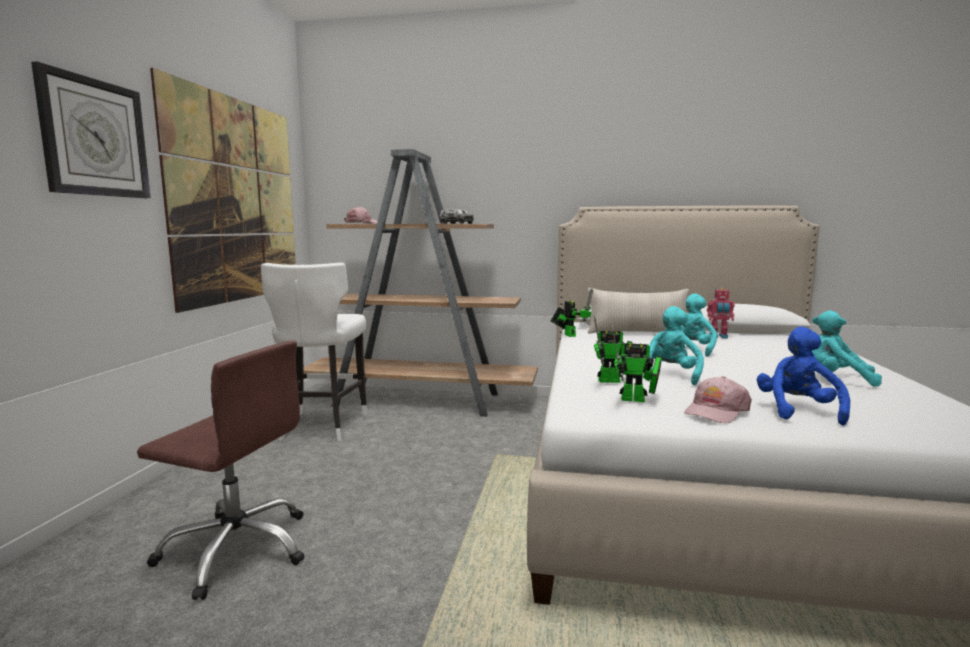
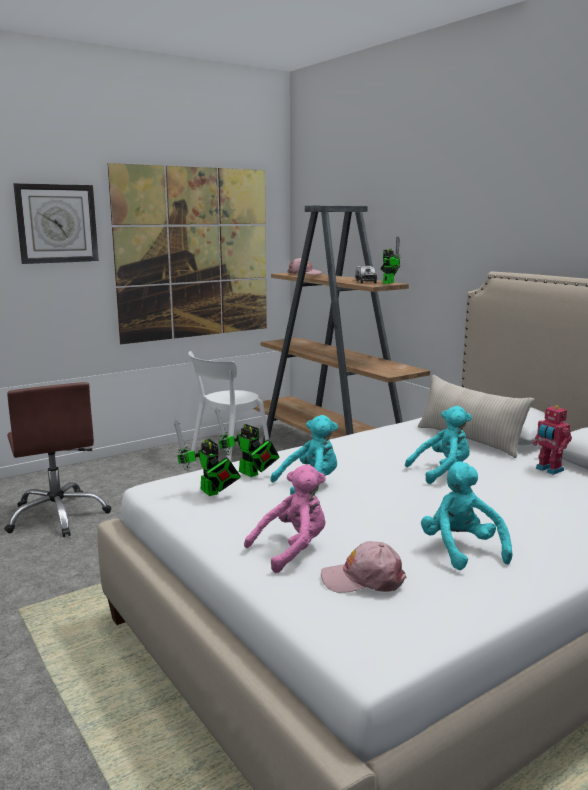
camera: 45 degrees right, 5 degrees up
(321, 426) = (228, 456): white stool -> white chair
(569, 335) = (394, 424): toy robot -> toy robot (389, 283)
(716, 411) = (230, 522): pink cap -> pink cap (363, 579)
(797, 411) = (292, 550): blue plush toy -> pink plush toy

